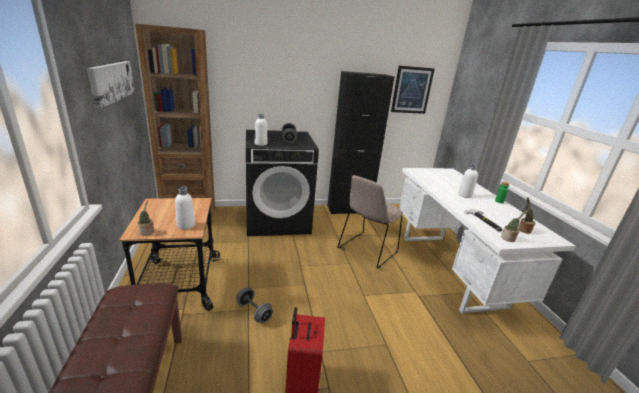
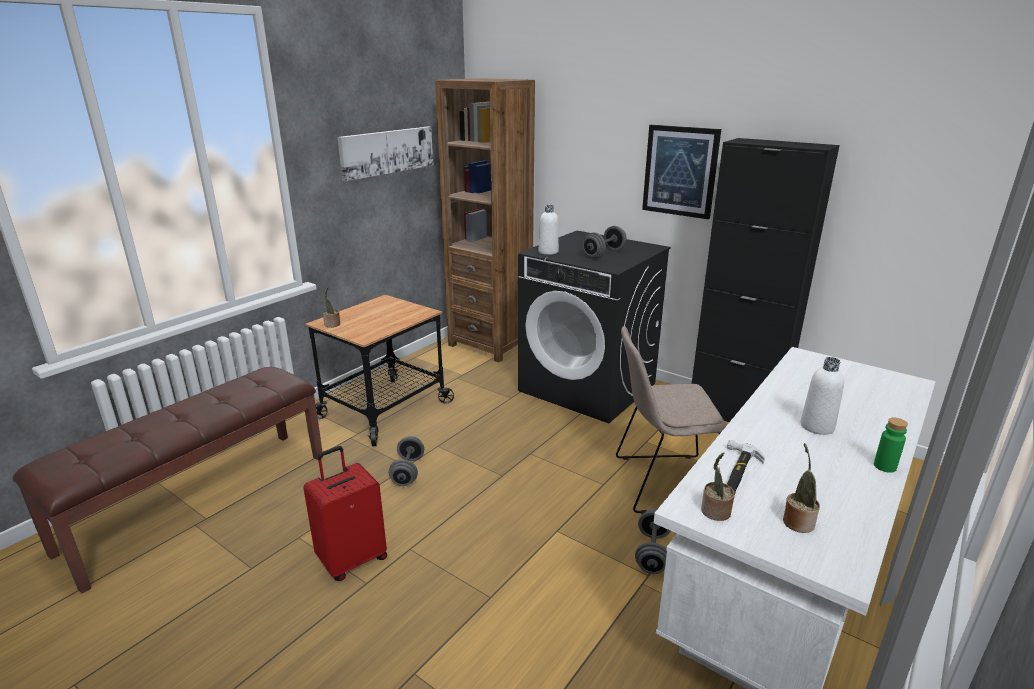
camera: 50 degrees right, 0 degrees up
(186, 225) = (370, 330): white bottle -> none
(404, 281) = (652, 553): none -> grey dumbbell
(411, 90) = (912, 182): picture -> picture (680, 171)

